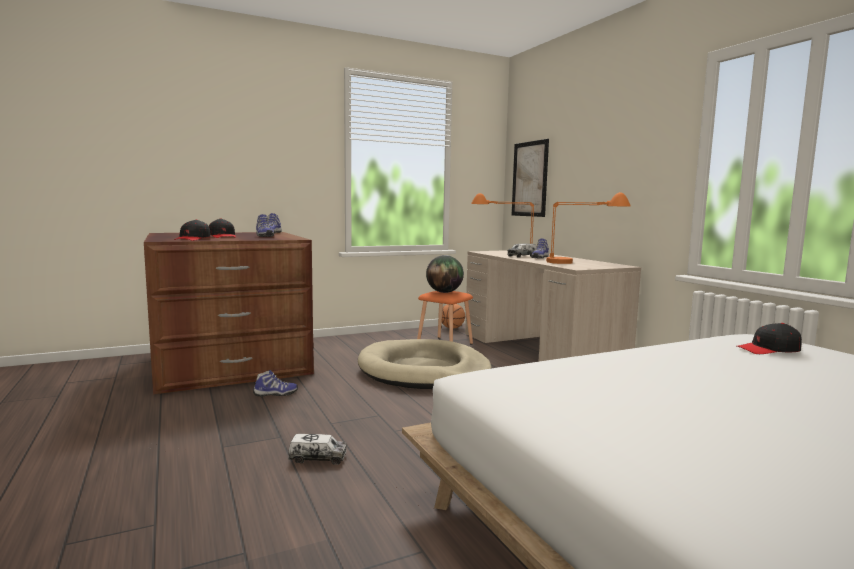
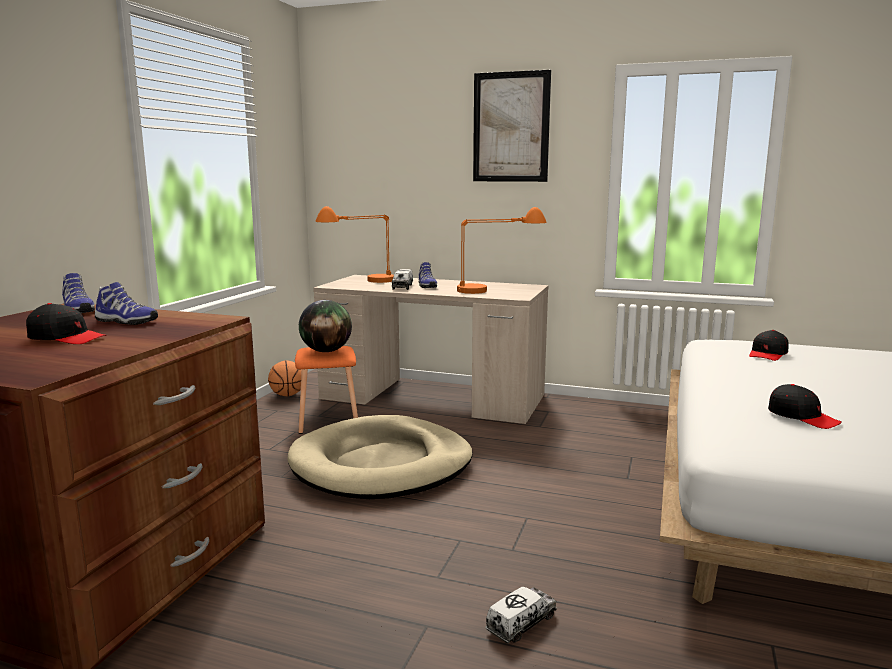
camera: 45 degrees left, 5 degrees up
(193, 239) = (68, 358): black cap -> black cap (802, 417)
(275, 394) = (283, 577): shoe -> none
(529, 179) = (358, 182): picture -> picture (511, 127)

